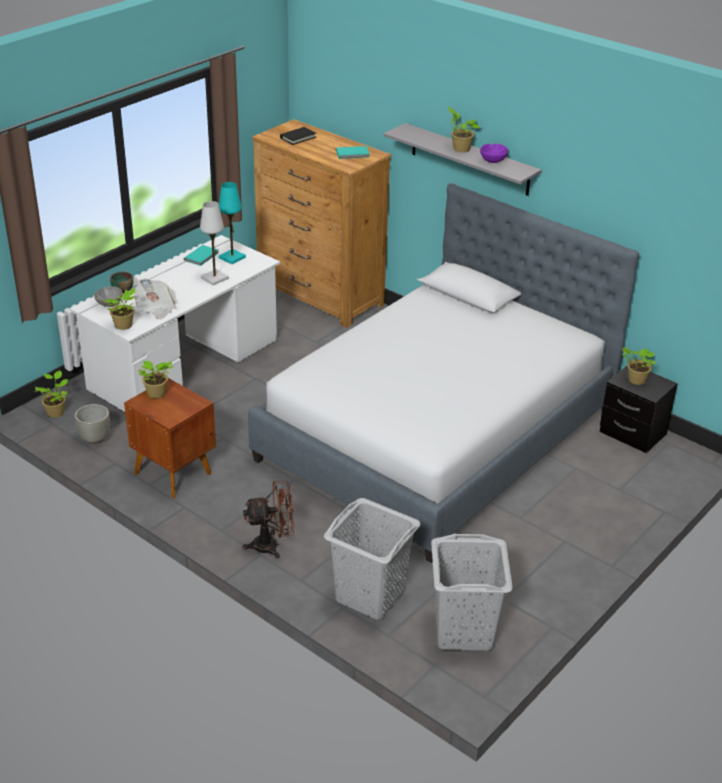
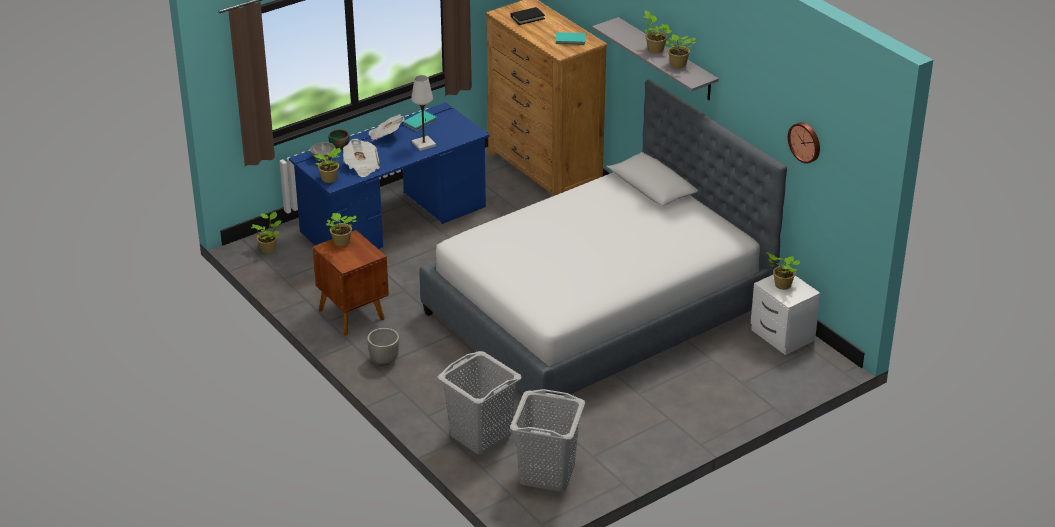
camera: 15 degrees right, 0 degrees up
(95, 438) = (295, 276): grey planter -> grey planter (384, 360)
(170, 274) = (386, 136): none -> newspaper
(184, 365) = (393, 220): white desk -> blue desk
(232, 257) = (447, 126): turquoise table lamp -> none
(272, 545) = (414, 385): brown fan -> none
(492, 161) = (677, 65): purple bowl -> potted plant
(632, 433) = (781, 336): black nightstand -> white nightstand
(662, 222) = (805, 142): none -> wall clock

